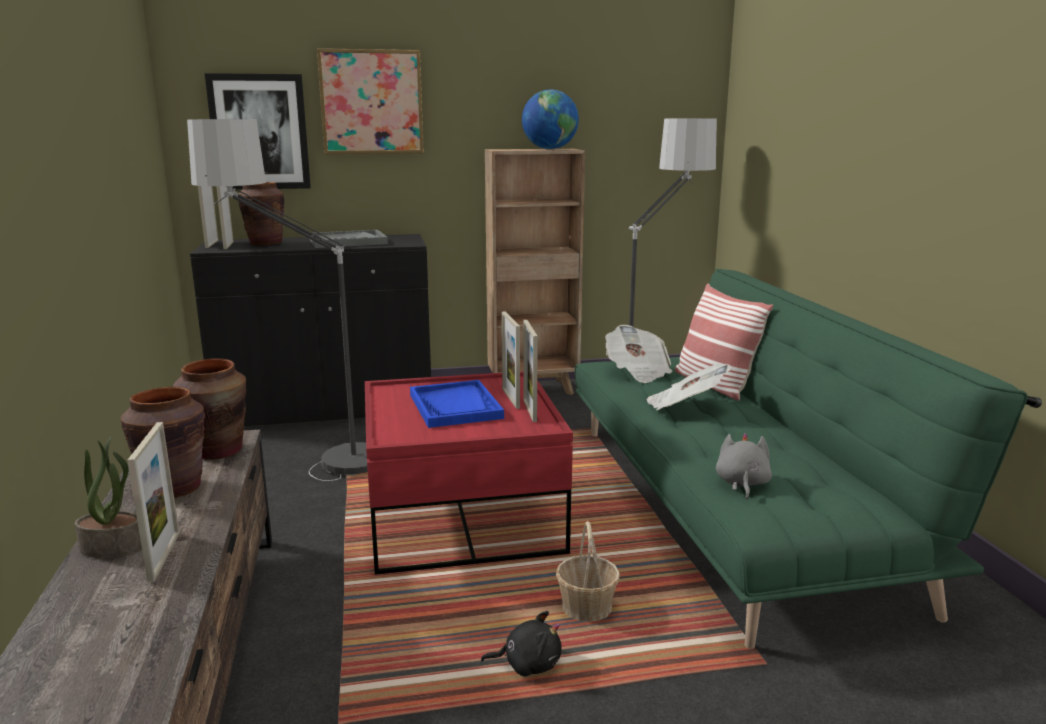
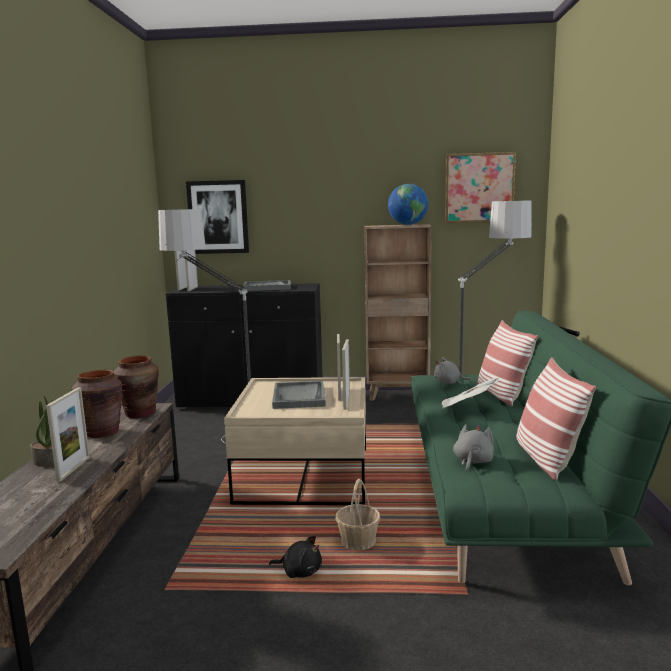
camera: 15 degrees right, 5 degrees down
(265, 243) = (215, 288): brown vase -> none
(371, 102) = (289, 196): picture -> picture (479, 188)
(455, 406) = (299, 397): blue tray -> grey tray
(462, 518) = (305, 475): red coffee table -> beige coffee table
(637, 372) = (449, 383): newspaper -> grey plush toy
(828, 471) = (546, 458): none -> pillow

